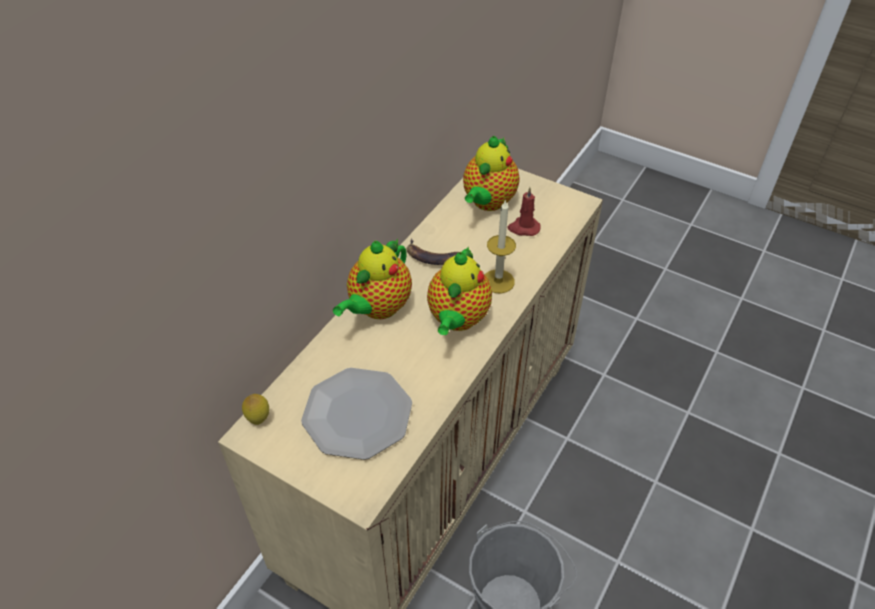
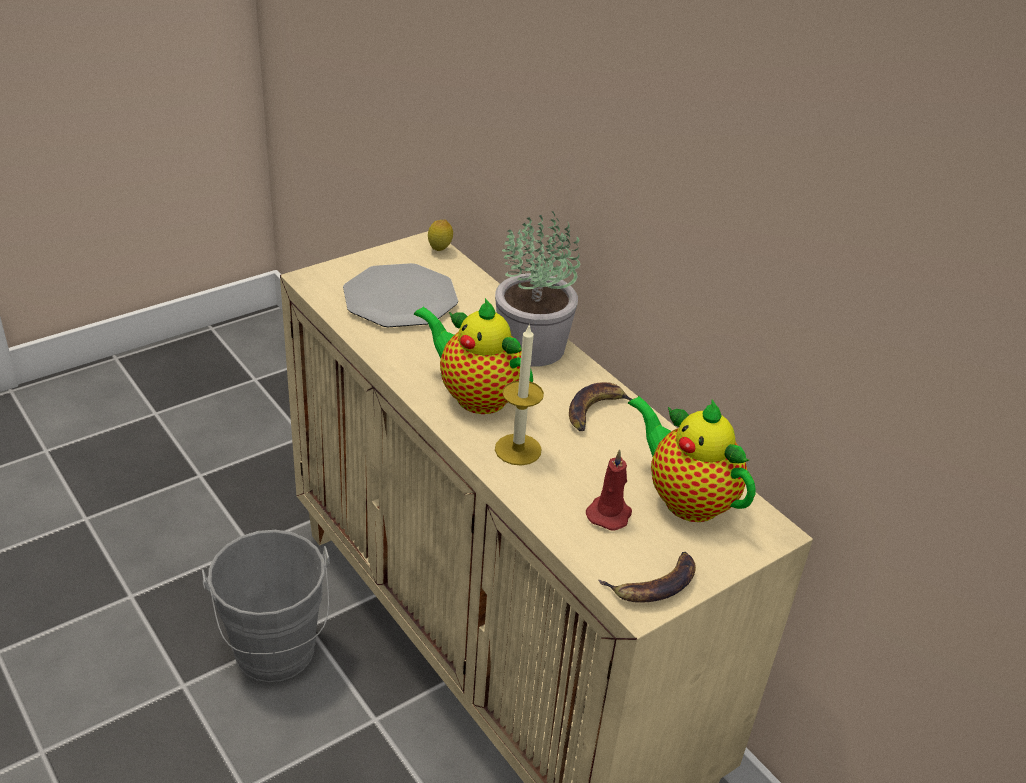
camera: 110 degrees right, 10 degrees down
(378, 308) = (533, 347): teapot -> potted plant
(562, 200) = (654, 584): none -> banana

